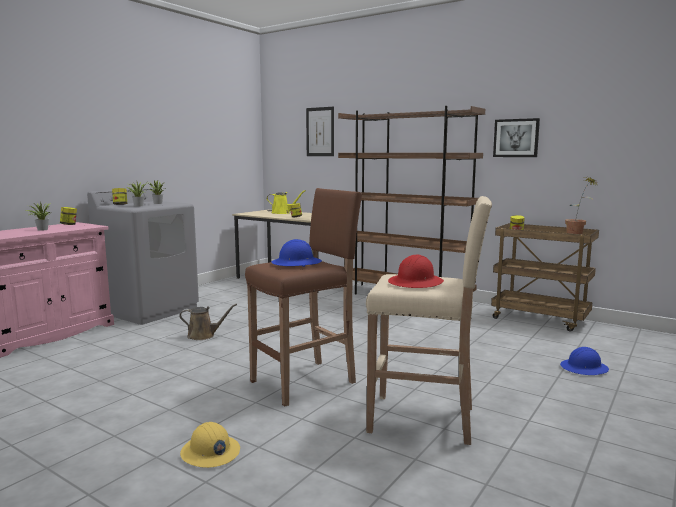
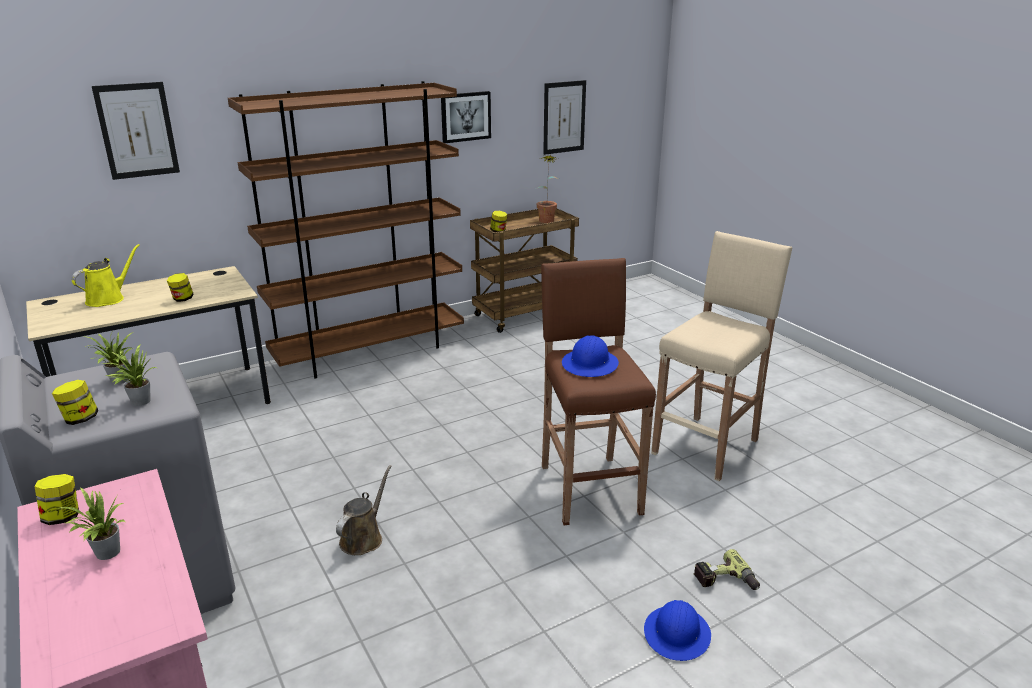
camera: 65 degrees left, 15 degrees up
(210, 453) = (725, 582): yellow hard hat -> power drill
(416, 283) = (719, 331): red hard hat -> none
(584, 368) = (649, 344): blue hard hat -> blue hard hat (677, 634)
(623, 146) = (564, 117): none -> picture

